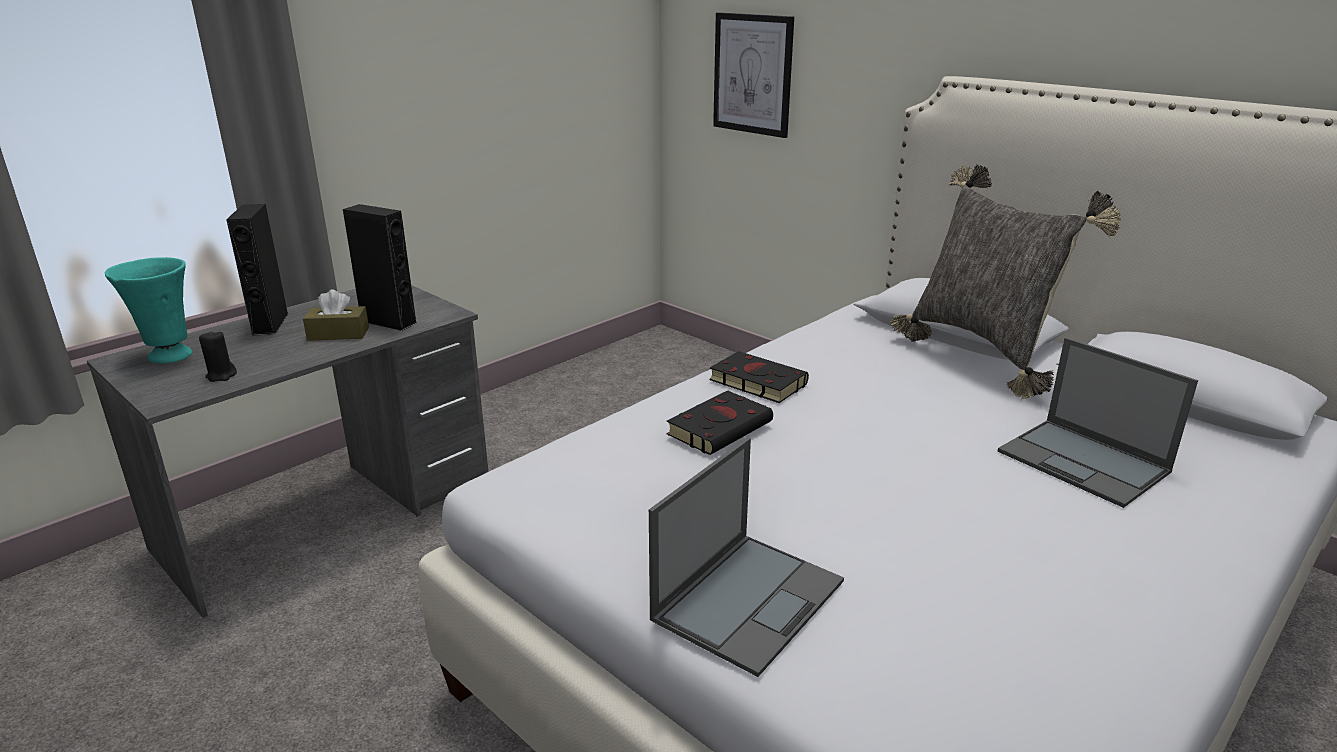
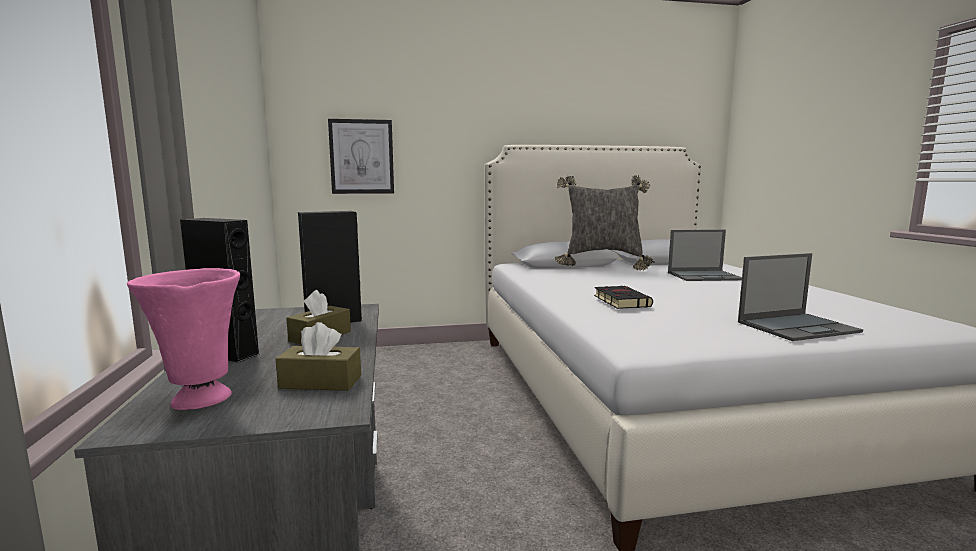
camera: 55 degrees left, 15 degrees down
(169, 356) = (199, 400): turquoise vase -> pink vase
(221, 375) = (320, 382): black candle -> brown tissue box
(749, 599) = (798, 327): laptop -> laptop turned 90 degrees clockwise
(755, 381) = (570, 290): black book -> none

